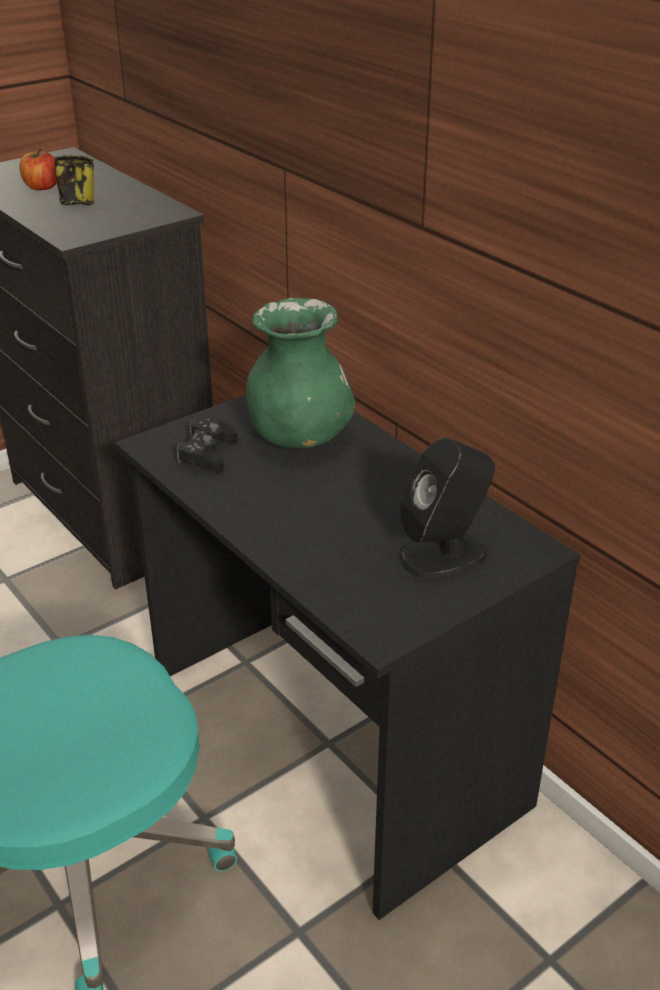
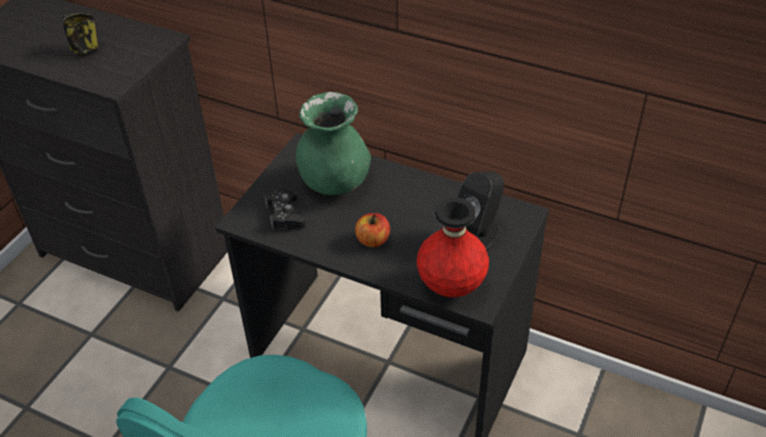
camera: 25 degrees left, 10 degrees up
(42, 187) = (40, 40): apple -> apple (373, 240)
(357, 602) = (451, 286): none -> red vase

